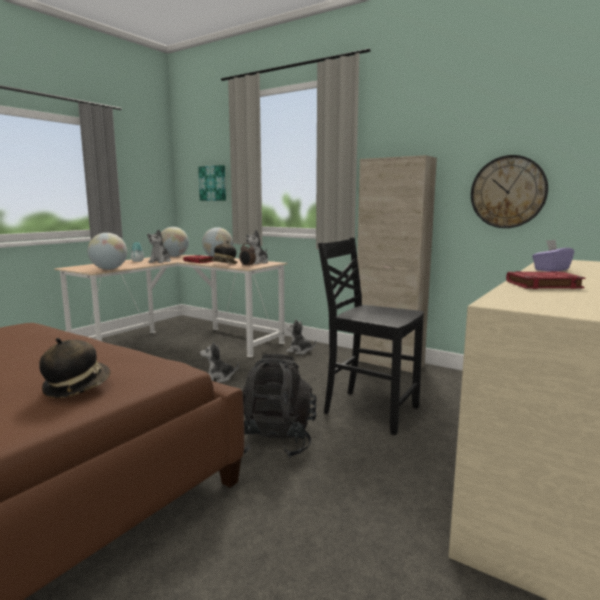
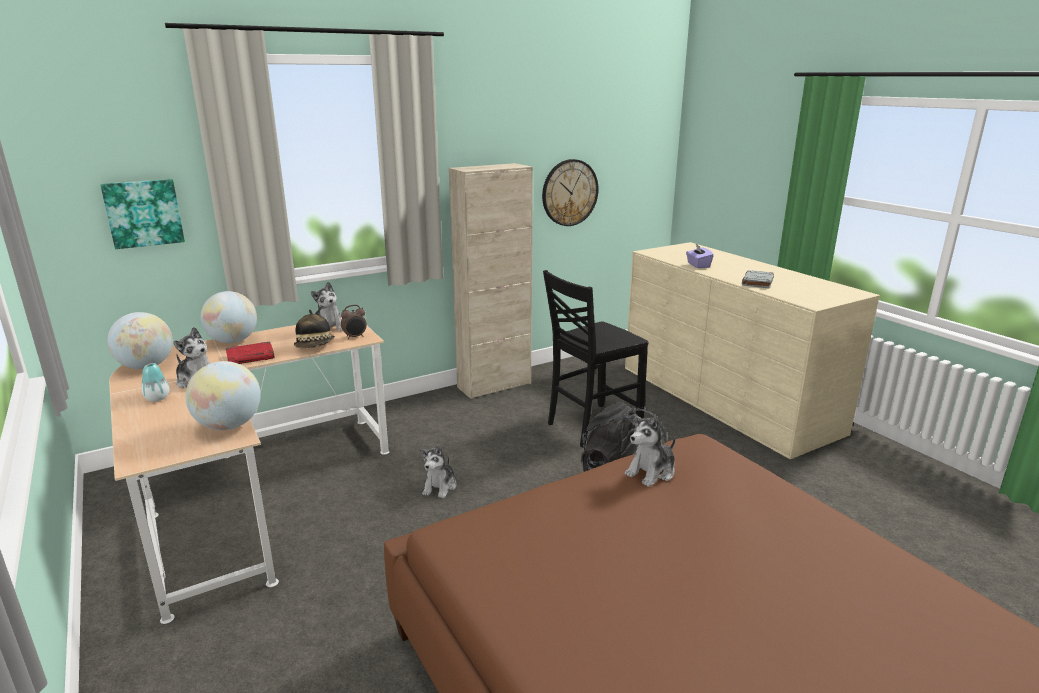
camera: 65 degrees left, 10 degrees up
(77, 387) = (744, 485): hat -> none
(299, 351) = (406, 419): plush toy -> plush toy (651, 472)
(542, 285) = (757, 282): red book -> grey book

